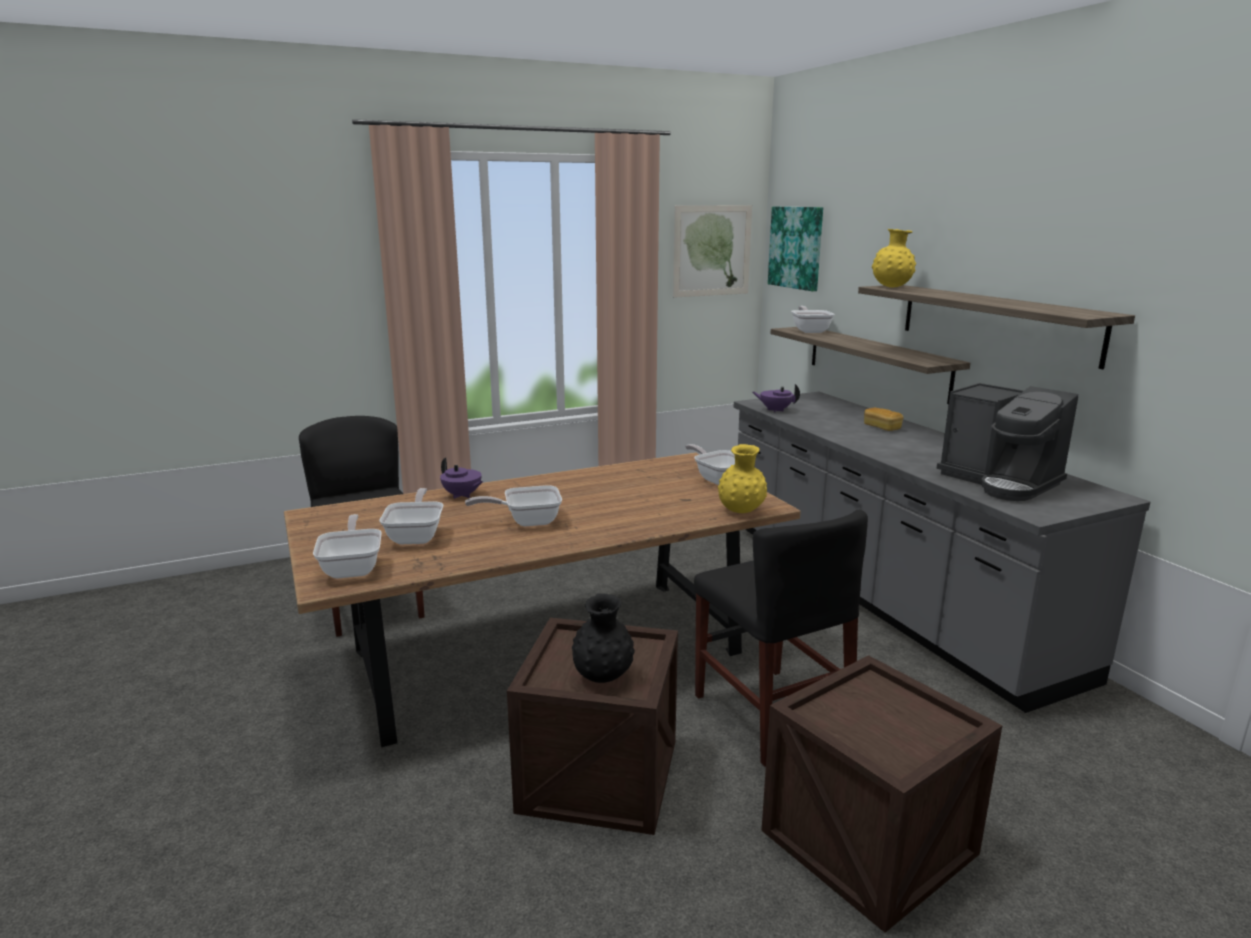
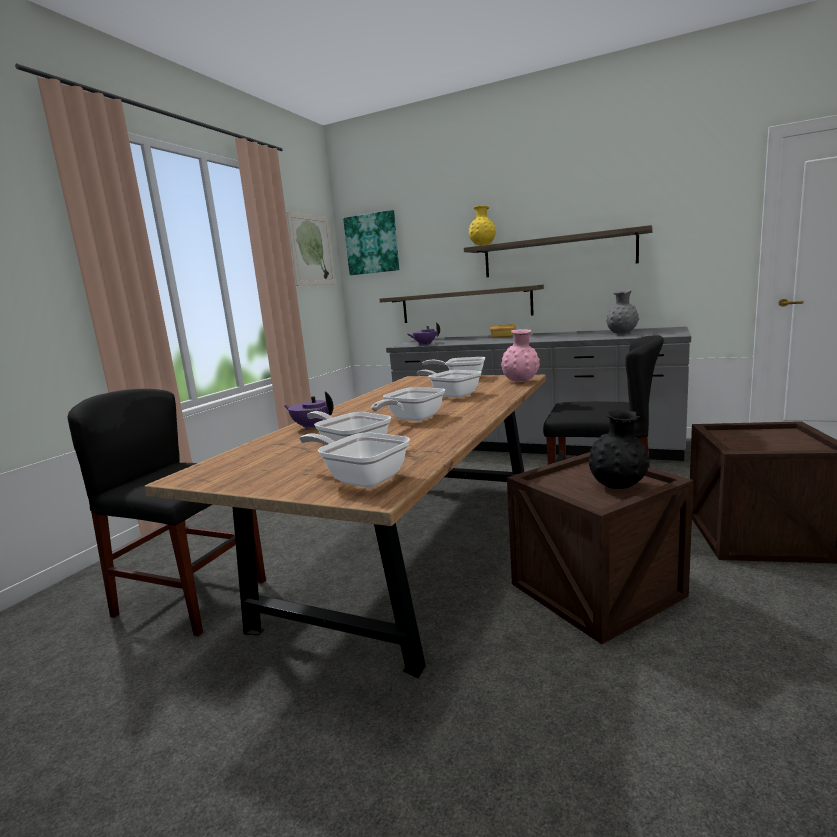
camera: 40 degrees left, 5 degrees down
(462, 495) = (311, 427): purple teapot -> purple teapot turned 150 degrees counterclockwise
(741, 511) = (521, 381): yellow vase -> pink vase
(810, 331) = (407, 295): frying pan -> frying pan (452, 395)
(1000, 482) = (622, 334): coffee machine -> grey vase

